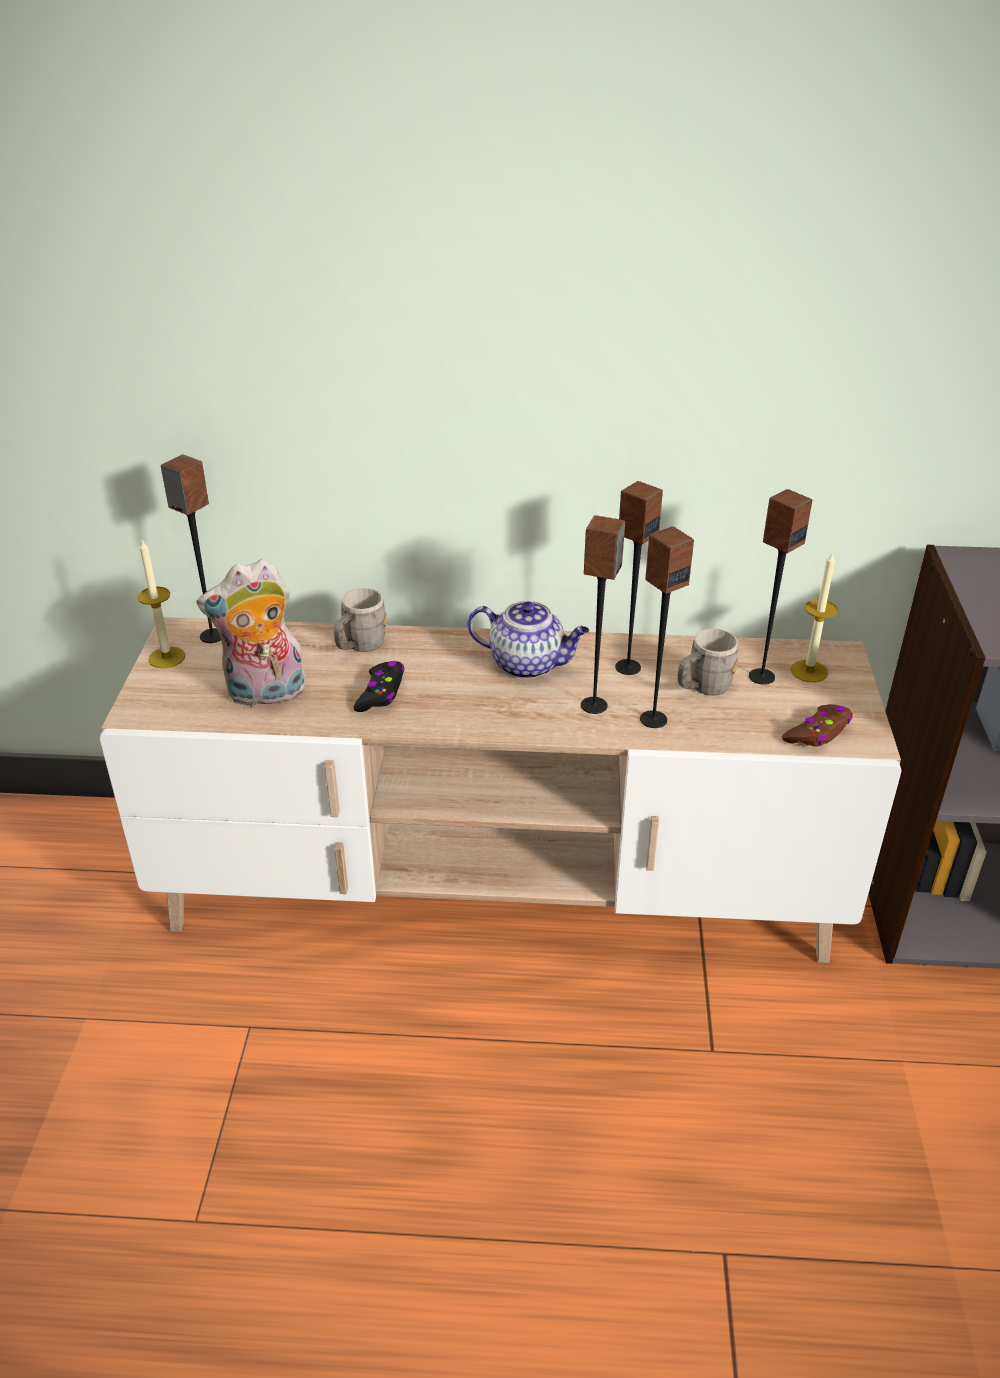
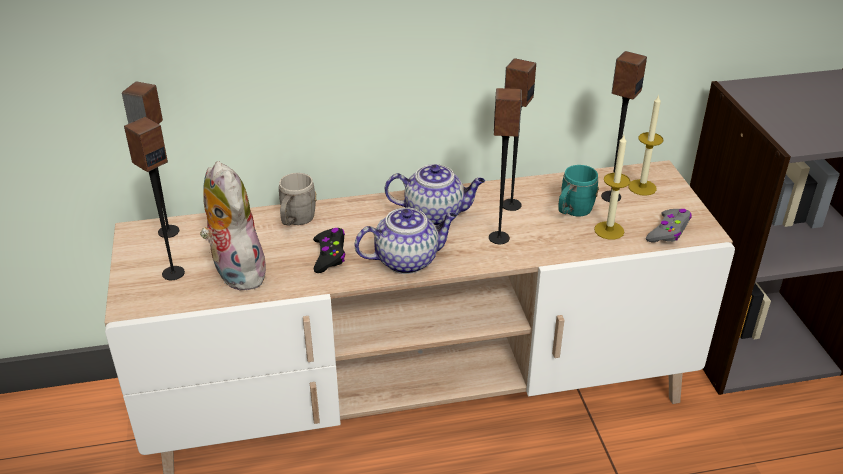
camera: 15 degrees left, 0 degrees up
(166, 657) = (137, 255): candle -> candle (609, 230)
(265, 695) = (235, 272): plush toy -> plush toy turned 90 degrees clockwise
(470, 714) = (407, 260): none -> teapot
(653, 719) = (547, 241): speaker -> speaker (173, 273)
(702, 688) = (572, 212): grey mug -> turquoise mug
(818, 733) = (668, 231): brown game controller -> grey game controller

